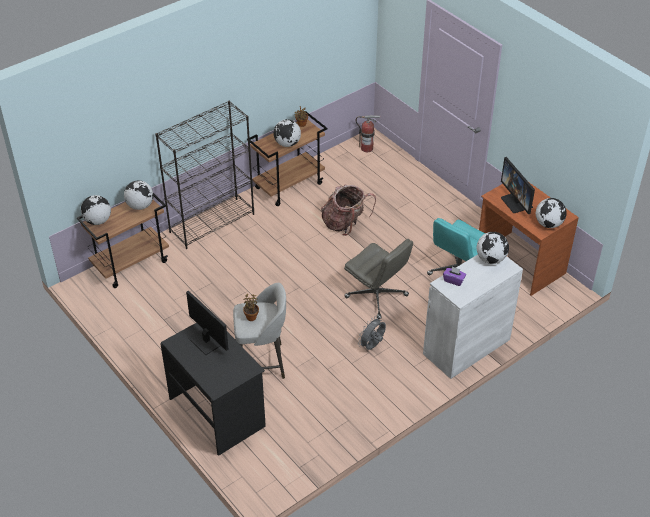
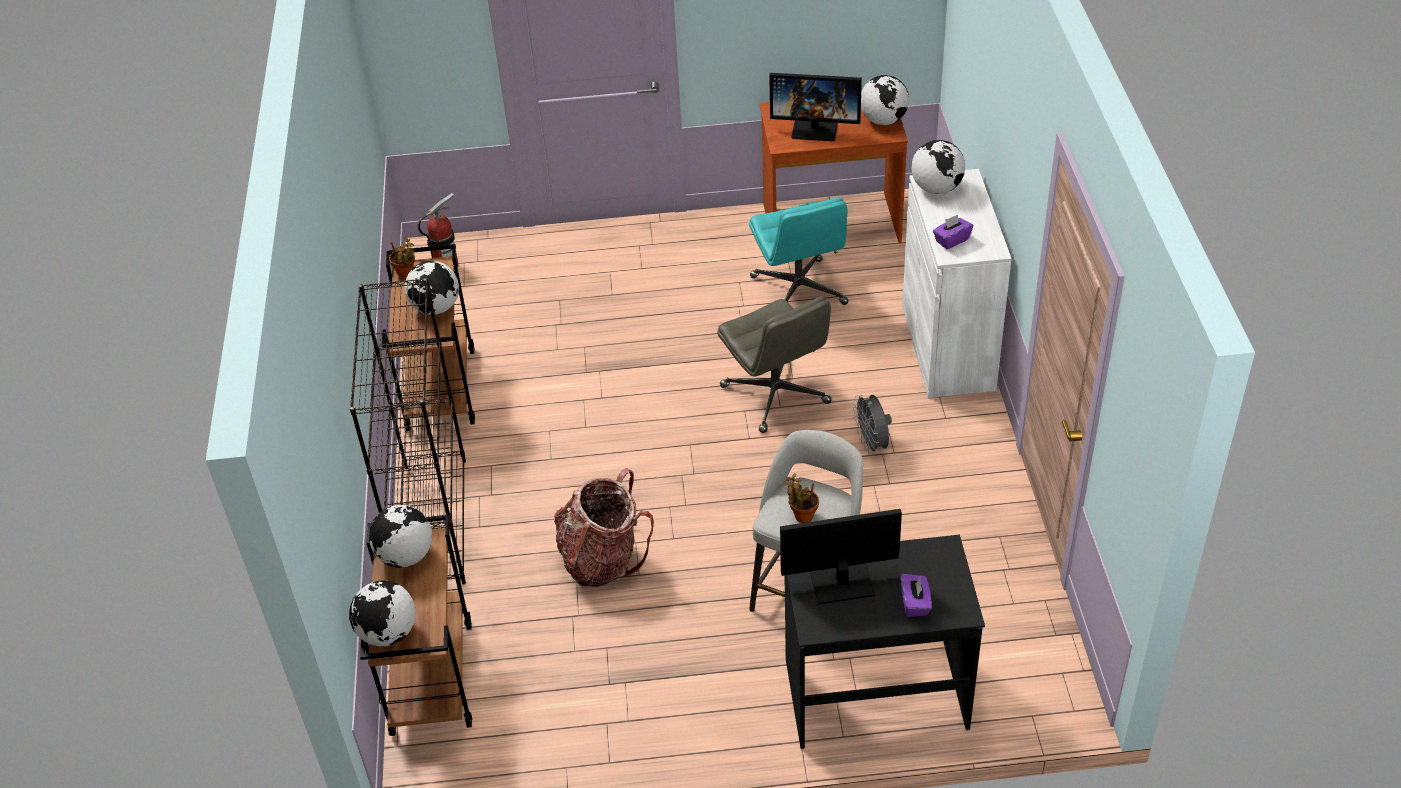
camera: 55 degrees left, 0 degrees up
(210, 370) = (915, 603): none -> purple tissue box
(345, 224) = (590, 363): backpack -> backpack (602, 559)
(377, 296) = (776, 395): grey office chair -> grey office chair turned 75 degrees clockwise

